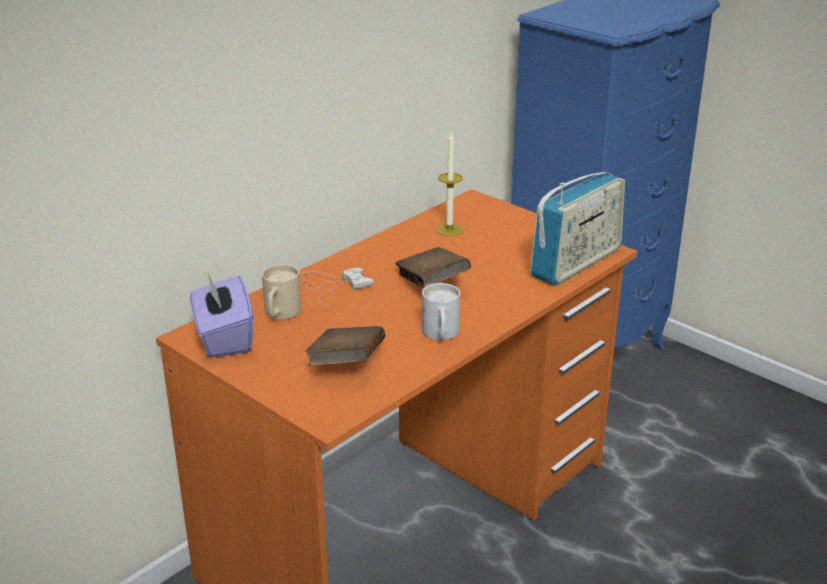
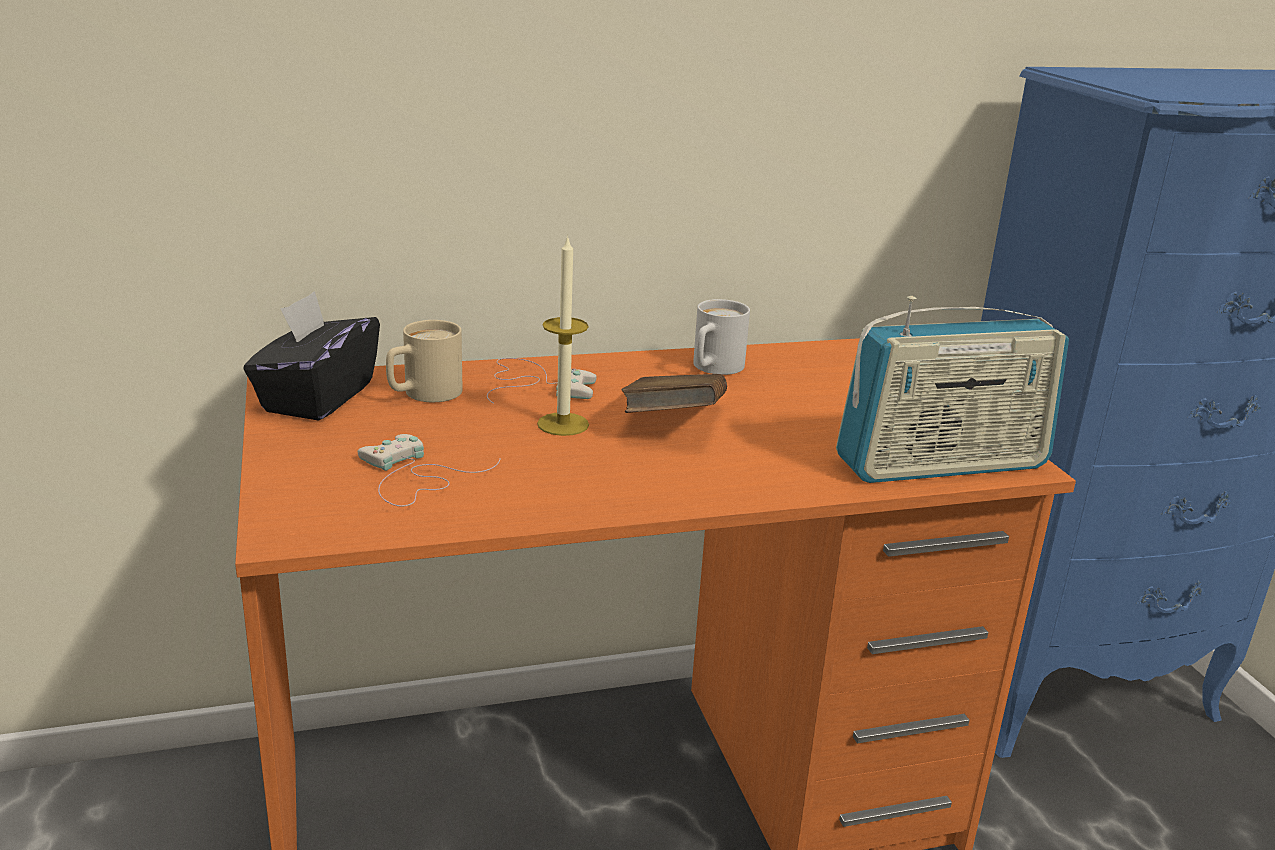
camera: 30 degrees right, 5 degrees down
(223, 338) = (317, 397): purple tissue box -> black tissue box
(346, 365) = (414, 477): brown book -> white game controller
(441, 335) = (597, 487): white mug -> white mug (713, 369)
(449, 230) = (789, 371): candle -> candle (563, 424)

